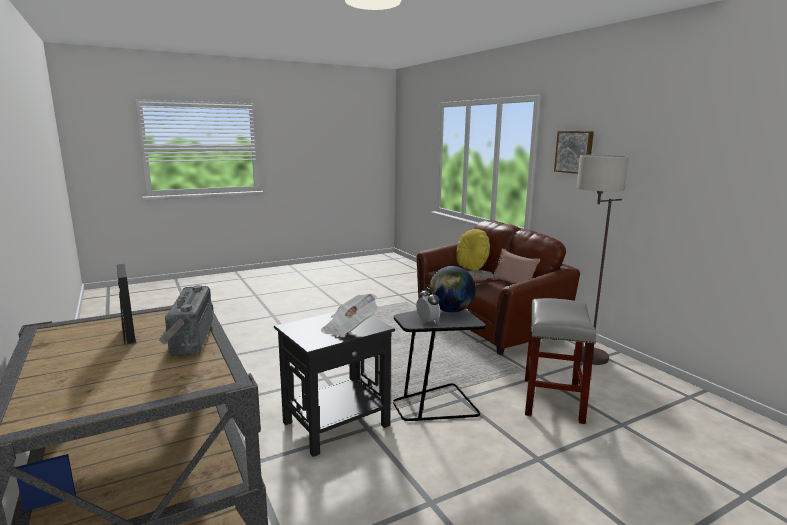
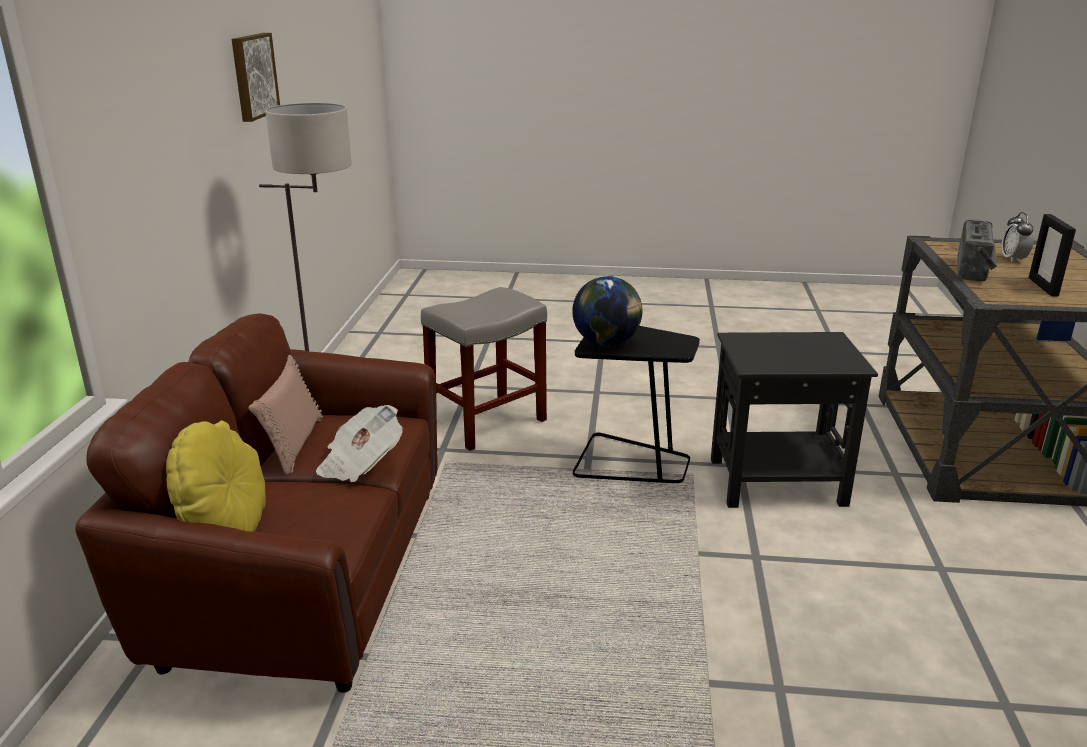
camera: 145 degrees left, 10 degrees up
(349, 329) = (776, 343): newspaper -> none
(427, 322) = (660, 337): alarm clock -> alarm clock (1013, 259)
(574, 152) = (129, 135): picture -> picture (252, 76)

